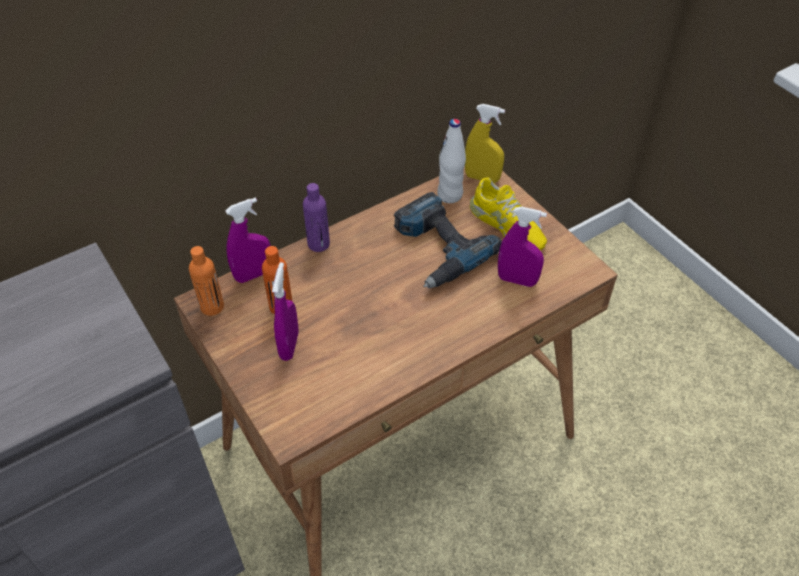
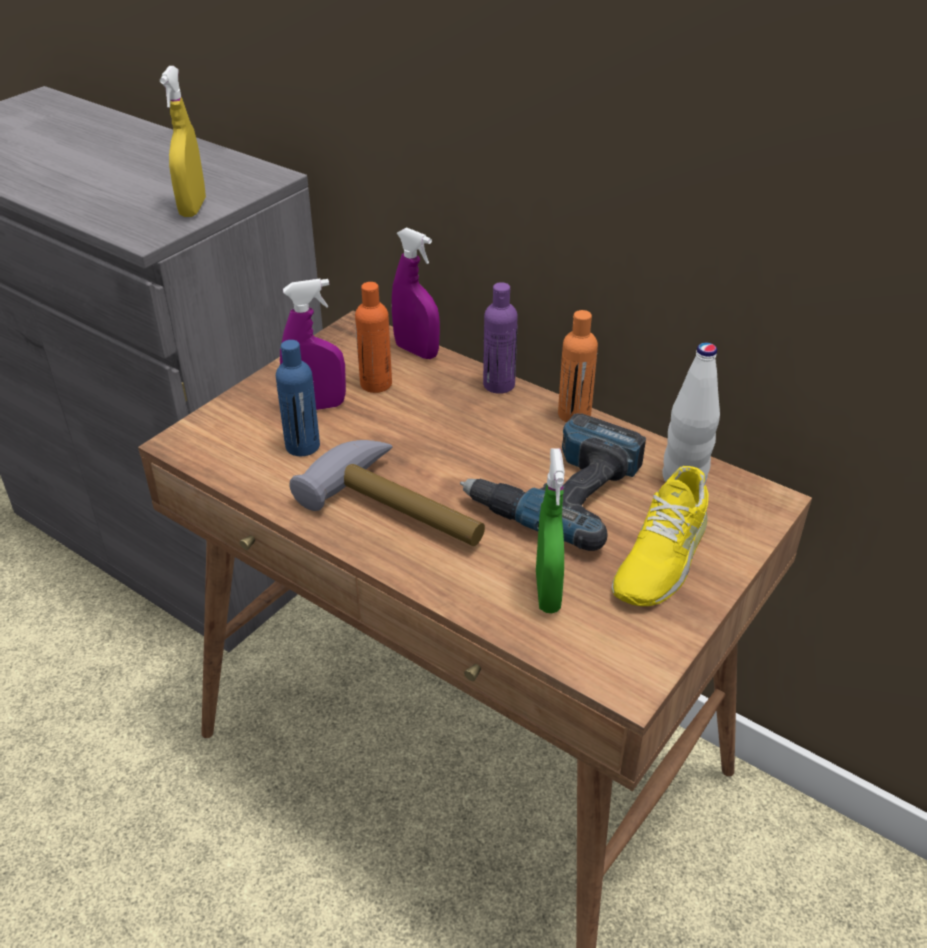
camera: 70 degrees right, 10 degrees down
(212, 306) = (351, 337): orange bottle -> orange bottle (574, 414)
(332, 363) = (302, 446): none -> blue bottle
(420, 326) = (399, 508): none -> hammer
(482, 178) = (752, 505): yellow spray bottle -> yellow spray bottle (193, 208)
(517, 280) = (547, 592): purple spray bottle -> green spray bottle

